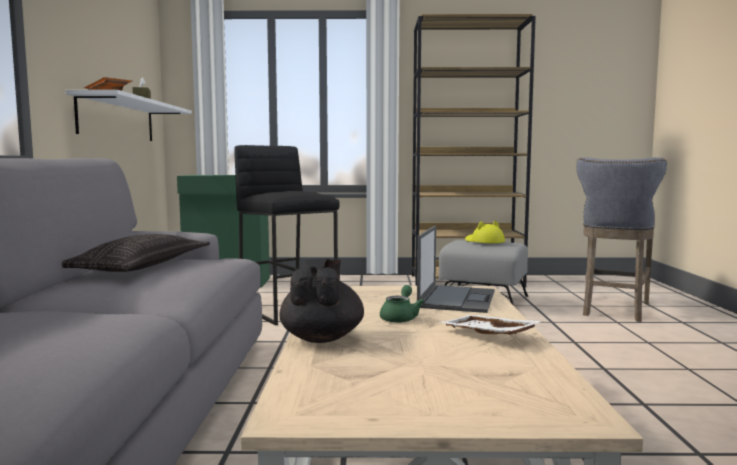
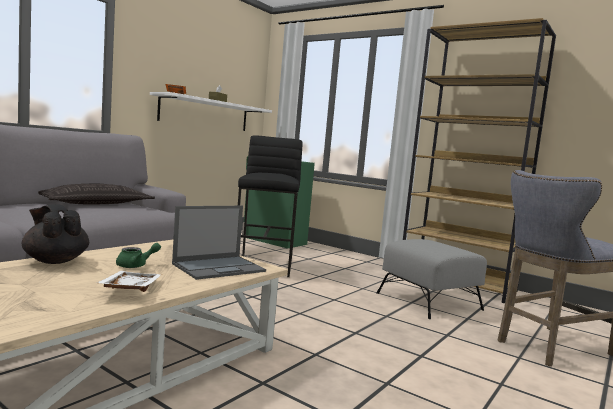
camera: 35 degrees right, 0 degrees up
(322, 338) = (55, 261): black teapot -> black teapot turned 90 degrees counterclockwise
(484, 242) = (434, 244): yellow hat -> none

